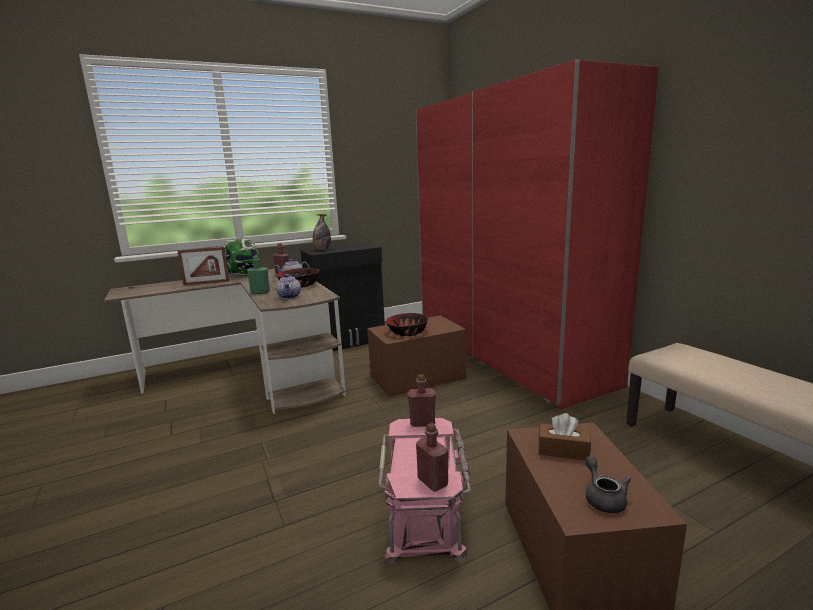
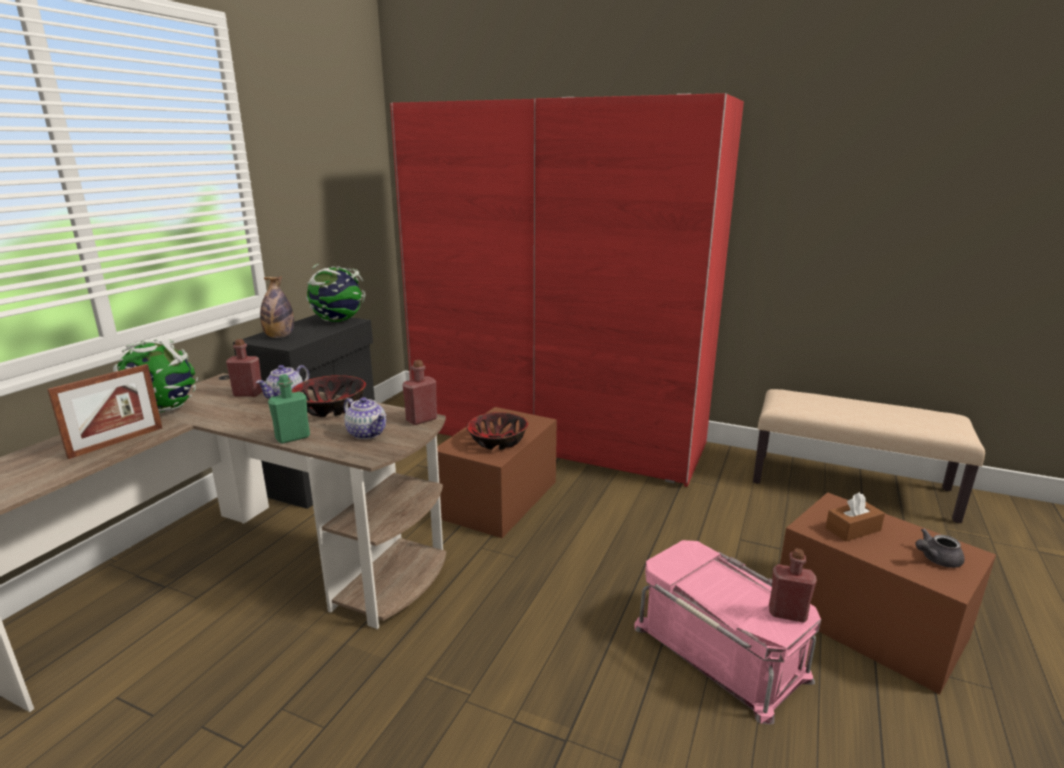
camera: 40 degrees left, 5 degrees up
(364, 246) = (338, 321): none -> globe
(422, 423) = (677, 554): red bottle -> red bottle (421, 419)
(603, 498) = (935, 559): grey teapot -> grey teapot turned 60 degrees counterclockwise

